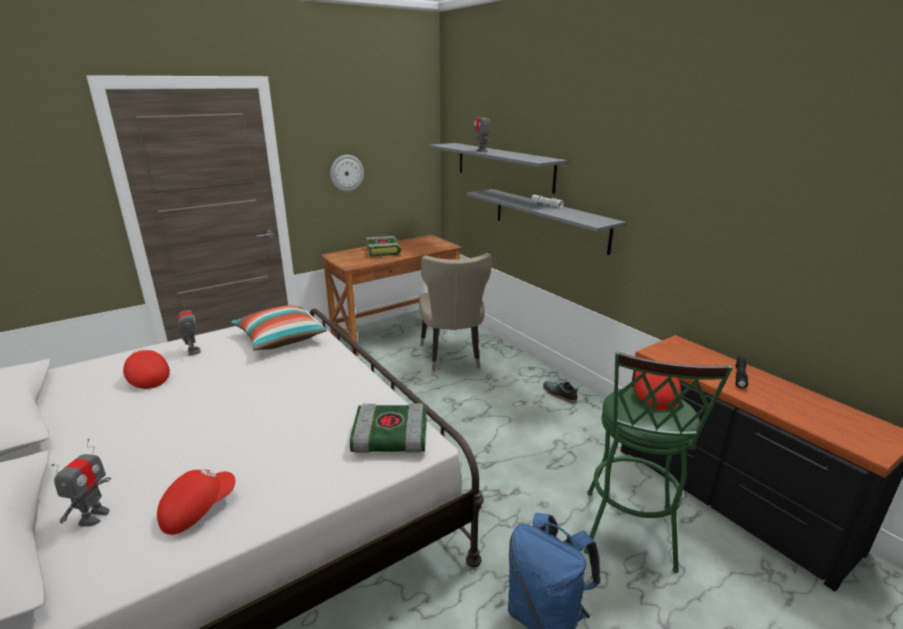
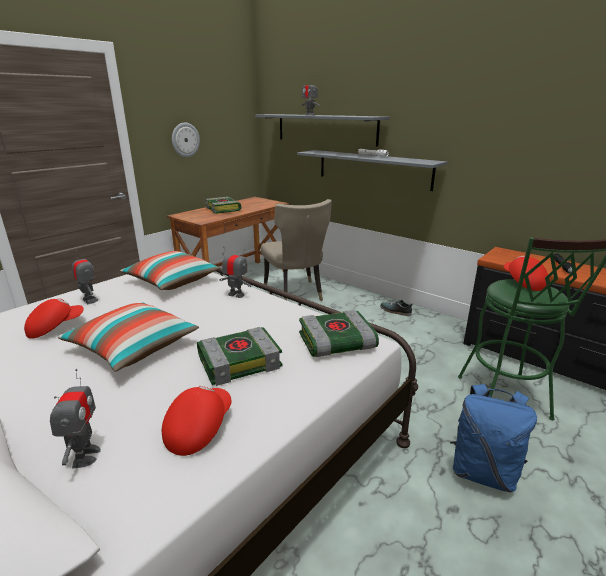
camera: 15 degrees left, 0 degrees up
(147, 378) = (55, 327): red cap -> red cap turned 105 degrees clockwise
(198, 411) = (133, 347): none -> pillow
(281, 444) = (240, 361): none -> book
(331, 363) = (236, 295): none -> toy robot

